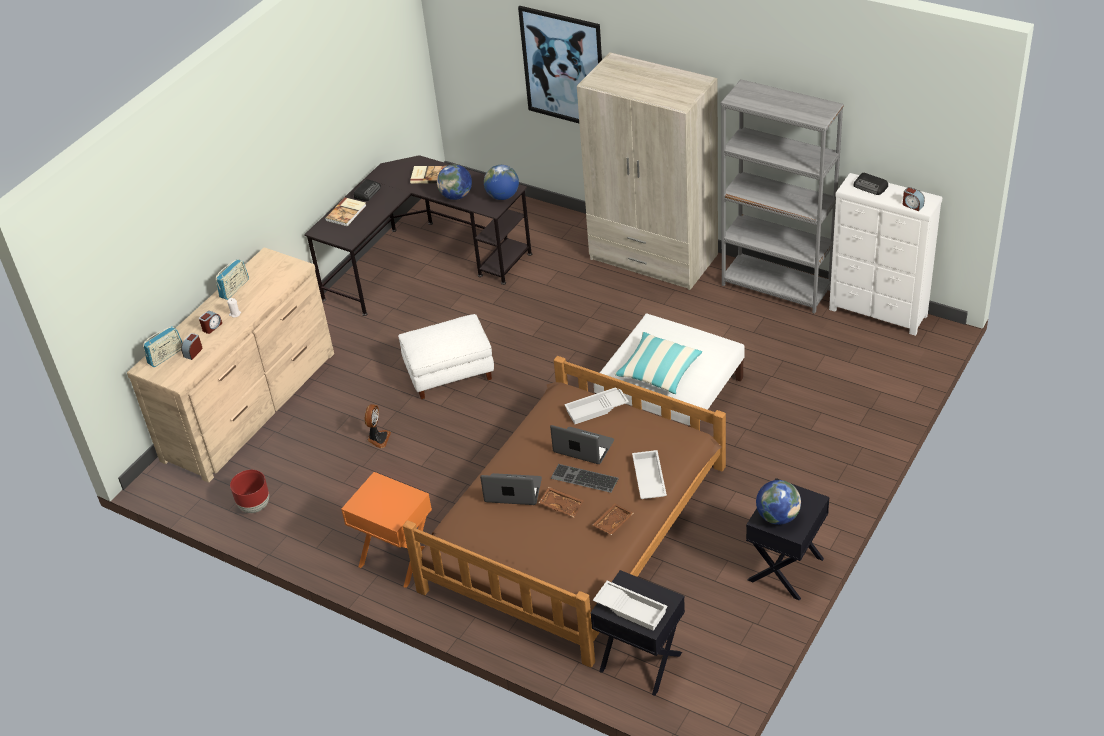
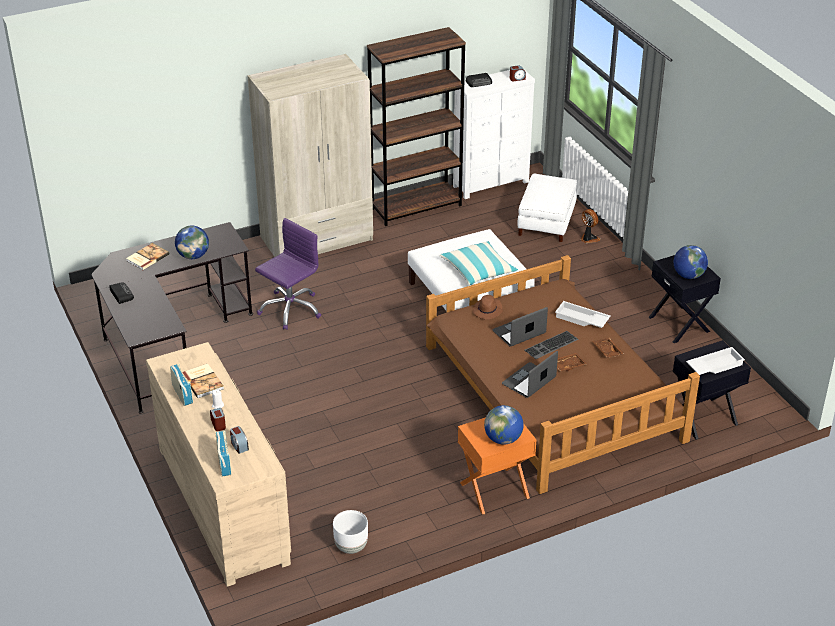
camera: 60 degrees left, 5 degrees down
(254, 506) = (350, 547): red planter -> white planter
(347, 213) = (133, 315): book -> book (203, 381)
(378, 438) = (350, 448): fan -> fan (588, 239)
(449, 372) = (319, 382): white ottoman -> white ottoman (546, 222)
(503, 196) = (226, 236): globe -> globe (503, 439)
(533, 300) = (290, 309): none -> purple office chair
(563, 67) = (200, 112): picture -> none
(596, 409) = (487, 311): white tray -> brown hat
(776, 287) = (416, 207): grey bookcase -> brown bookcase

